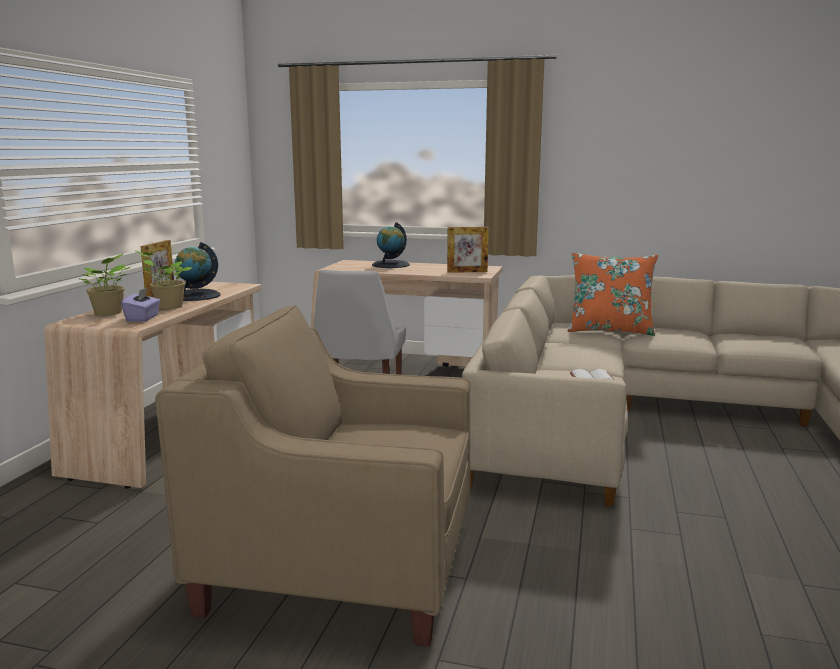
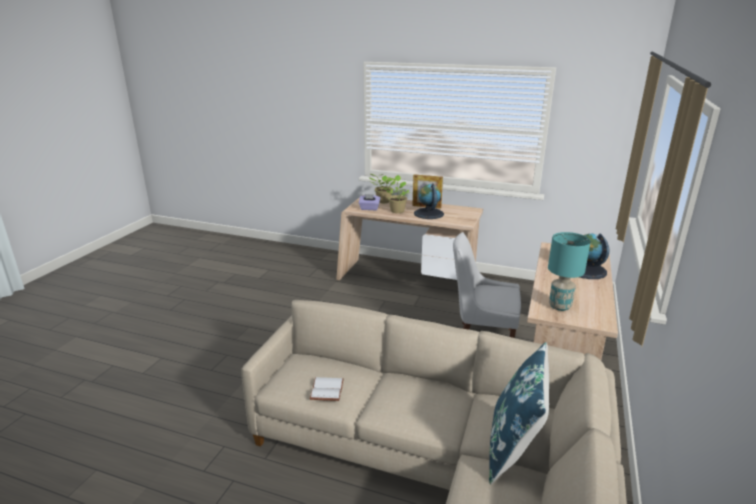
camera: 95 degrees right, 10 degrees up
(340, 567) = (241, 334): beige armchair -> none
(467, 272) = (560, 306): picture frame -> turquoise table lamp
(610, 330) = (514, 447): orange pillow -> blue pillow

